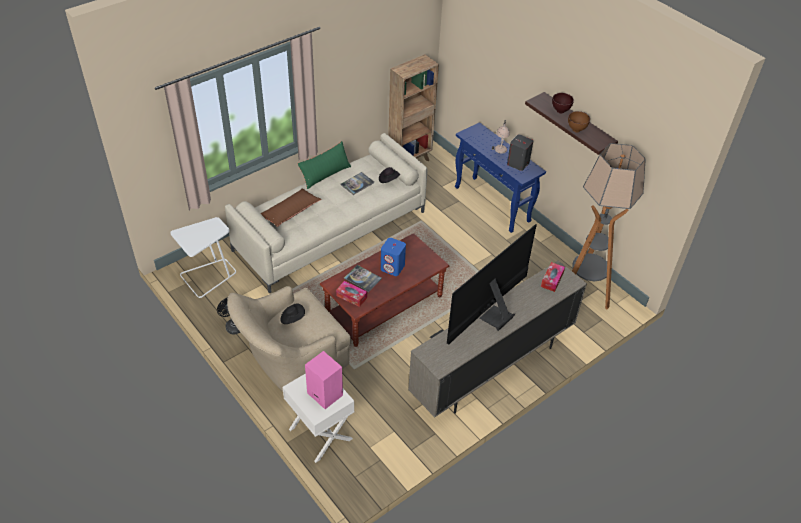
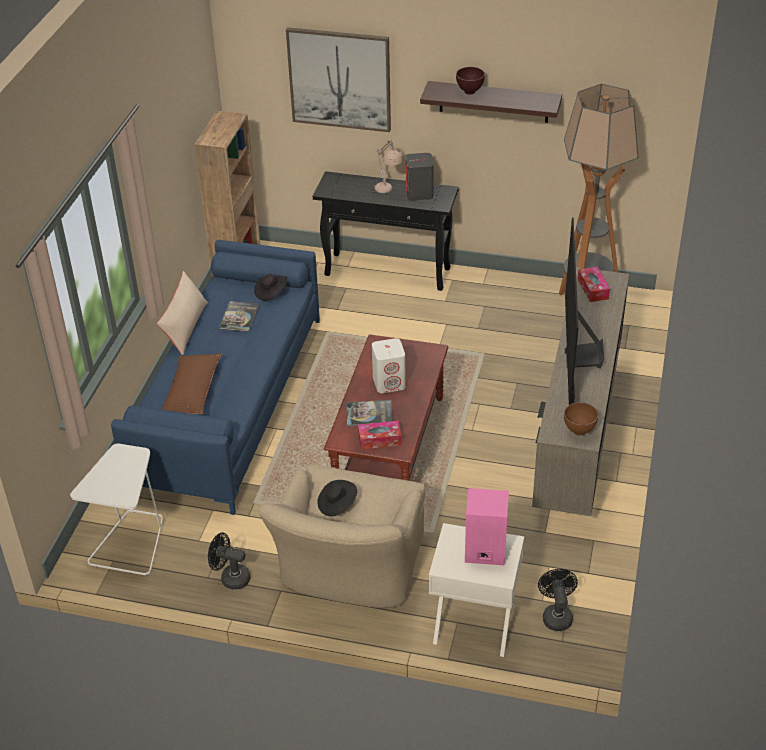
camera: 35 degrees left, 5 degrees down
(325, 174) = (185, 327): green pillow -> beige pillow
(330, 230) = (229, 401): beige sofa -> blue sofa
(367, 460) = (556, 615): none -> black fan
(393, 267) = (389, 382): blue speaker -> white speaker
(492, 204) = (388, 272): blue console table -> black console table
(498, 66) = (340, 79): none -> picture
(576, 130) = (509, 102): brown bowl -> brown bowl (579, 431)

